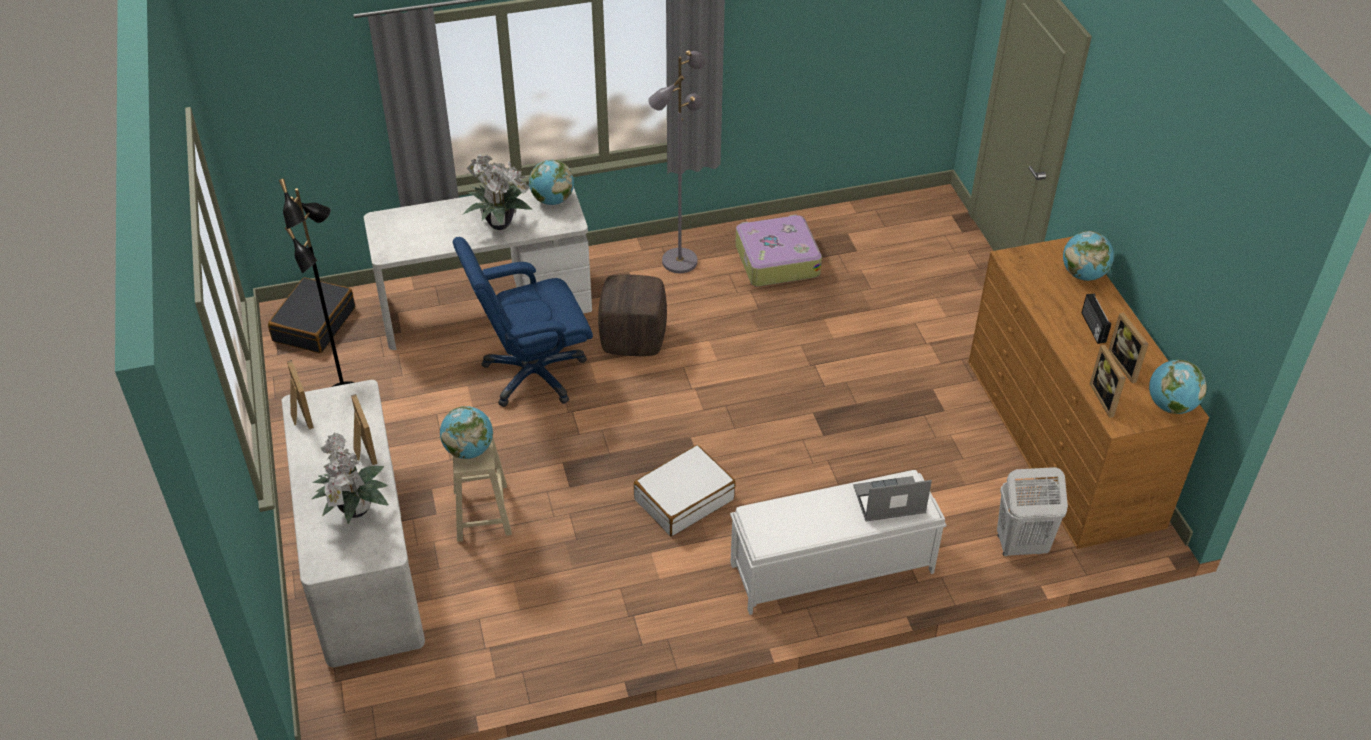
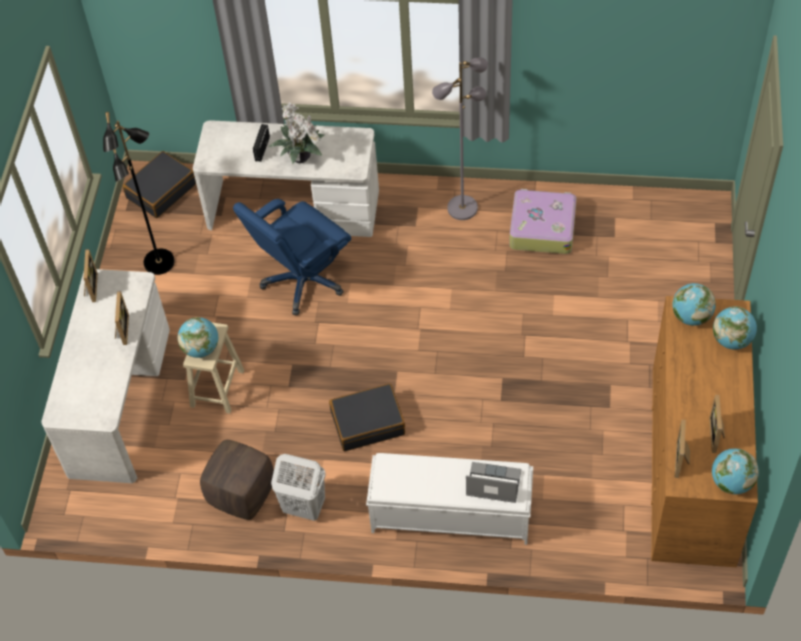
camera: 25 degrees right, 10 degrees up
(355, 512) = (96, 380): potted plant -> none
(532, 374) = (303, 281): blue office chair -> blue office chair turned 45 degrees counterclockwise
(552, 200) = (351, 145): globe -> globe (691, 316)
(633, 340) = (392, 271): brown ottoman -> brown ottoman (241, 494)
(684, 499) = (367, 423): white suitcase -> black suitcase
(1020, 545) = (607, 543): white laundry basket -> white laundry basket (303, 507)
(1092, 327) = (709, 392): radio -> radio (261, 149)

